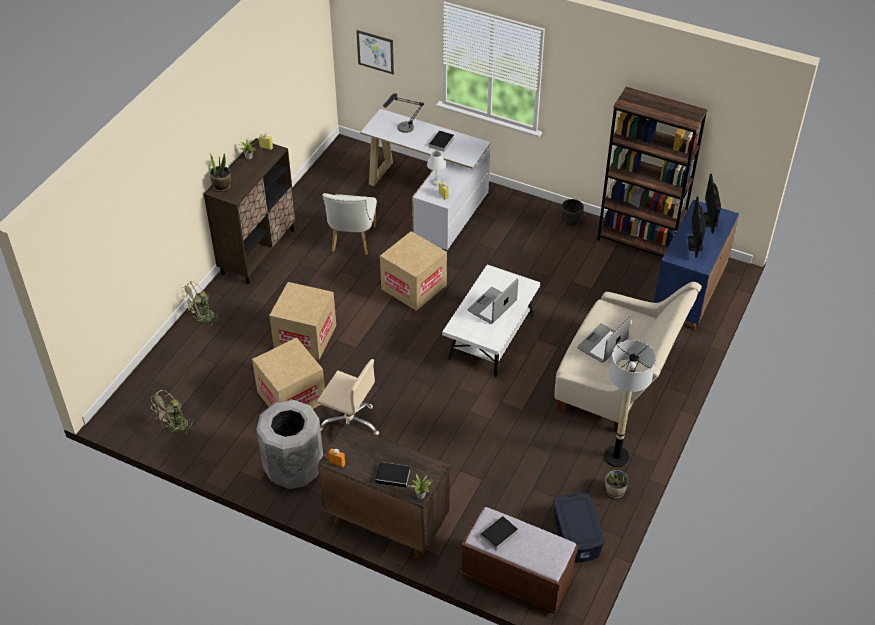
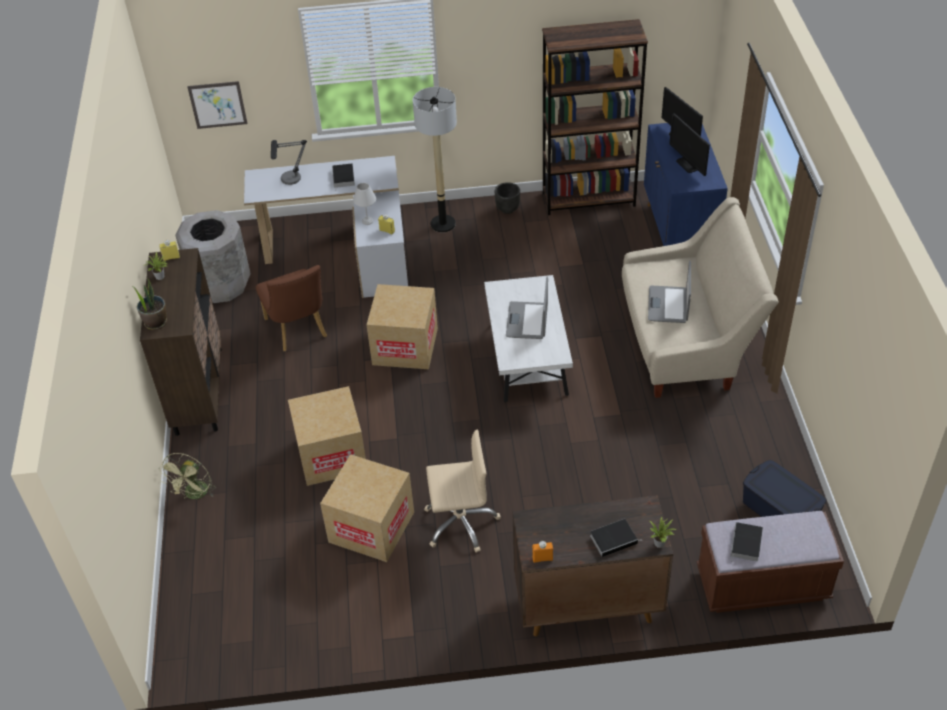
camera: 30 degrees left, 0 degrees up
(175, 428) = (266, 633): green fan -> none
(293, 468) = (439, 602): grey trash can -> grey trash can (221, 285)
(352, 242) = (298, 331): white chair -> brown chair
(615, 491) = (776, 447): potted plant -> none
(616, 457) = (748, 413): floor lamp -> floor lamp (443, 224)

